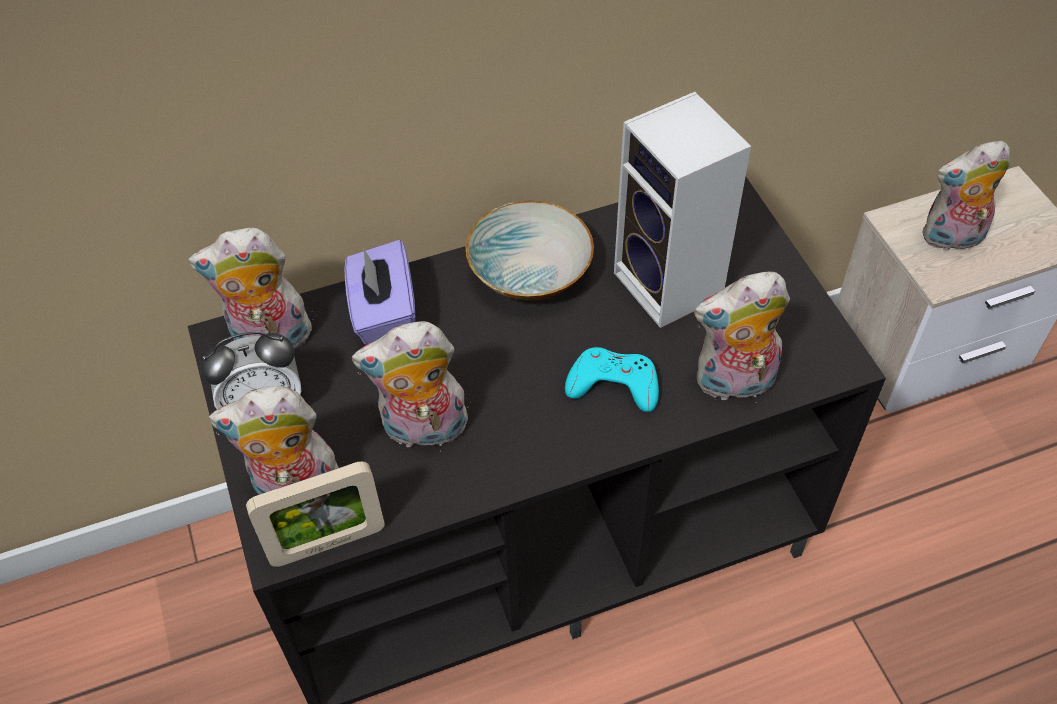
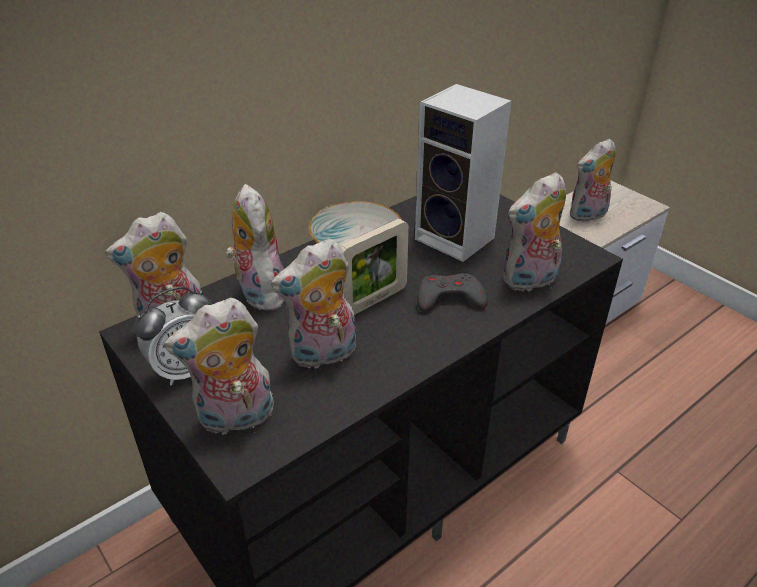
camera: 20 degrees left, 15 degrees down
(328, 543) = (279, 449): picture frame -> picture frame (373, 301)
(384, 314) = (259, 292): purple tissue box -> plush toy
(613, 384) = (449, 298): turquoise game controller -> grey game controller

